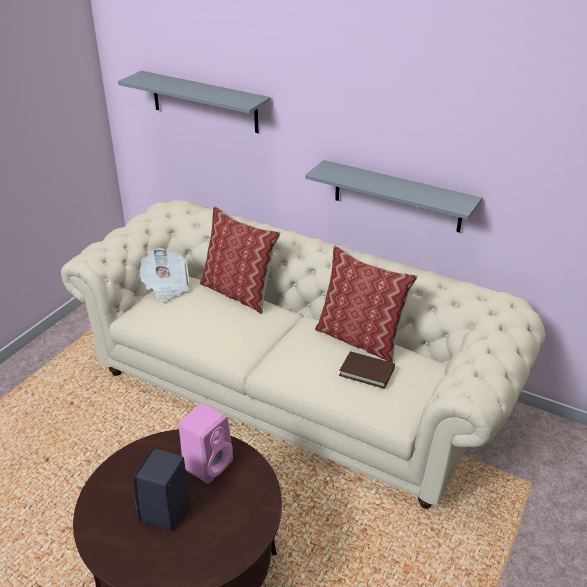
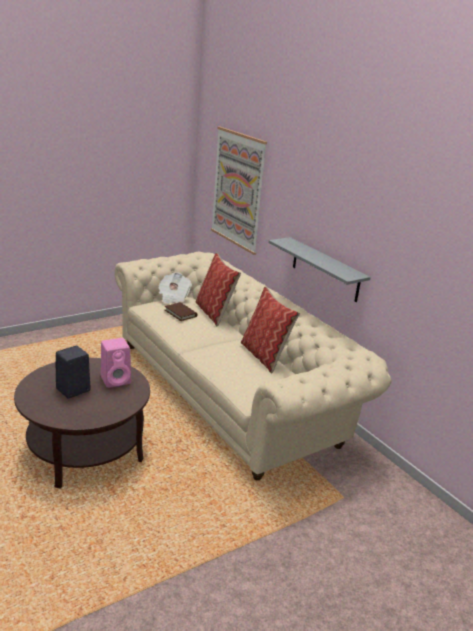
camera: 25 degrees right, 10 degrees down
(204, 102) = (237, 189): grey shelf -> picture
(367, 372) = (250, 371): brown book -> brown book (180, 313)

